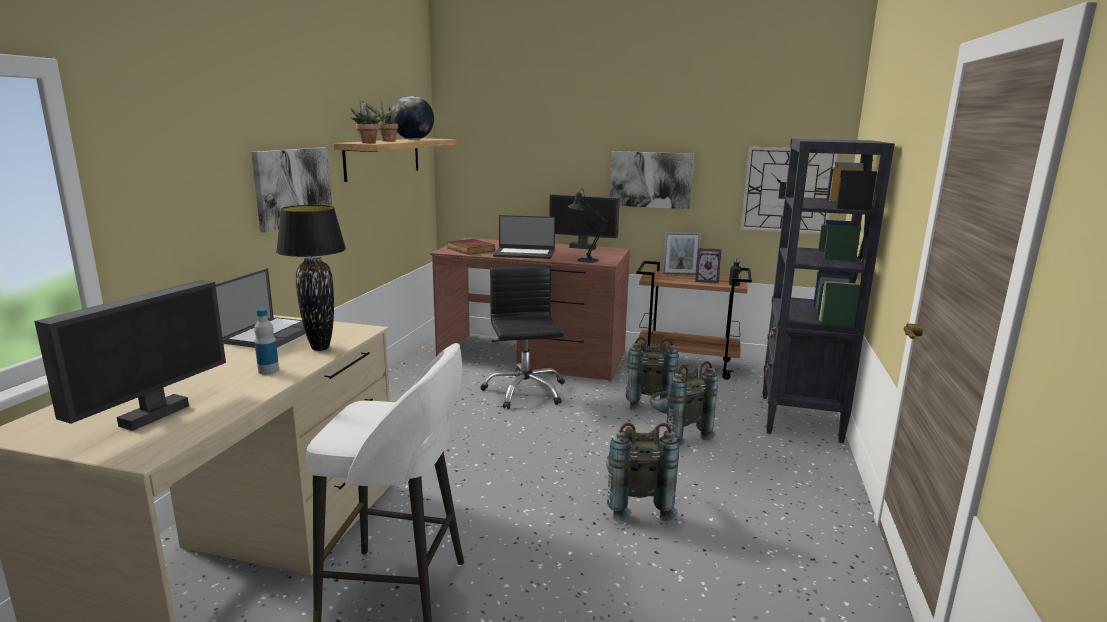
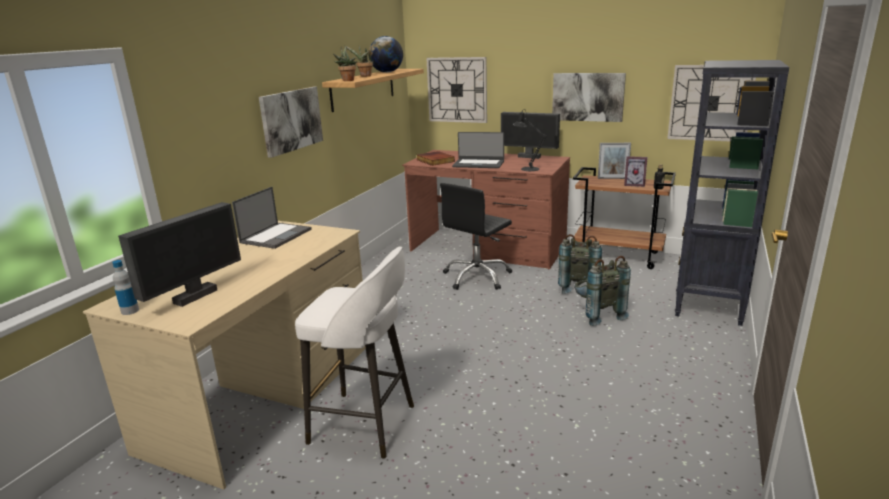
camera: 10 degrees right, 5 degrees up
(268, 370) = (271, 264): bottle -> bottle (130, 311)
(320, 348) = (309, 247): black table lamp -> none
(496, 167) = (457, 90): none -> wall clock
(524, 391) = (477, 277): black office chair -> black office chair turned 135 degrees counterclockwise
(636, 504) = (552, 369): grey backpack -> none

